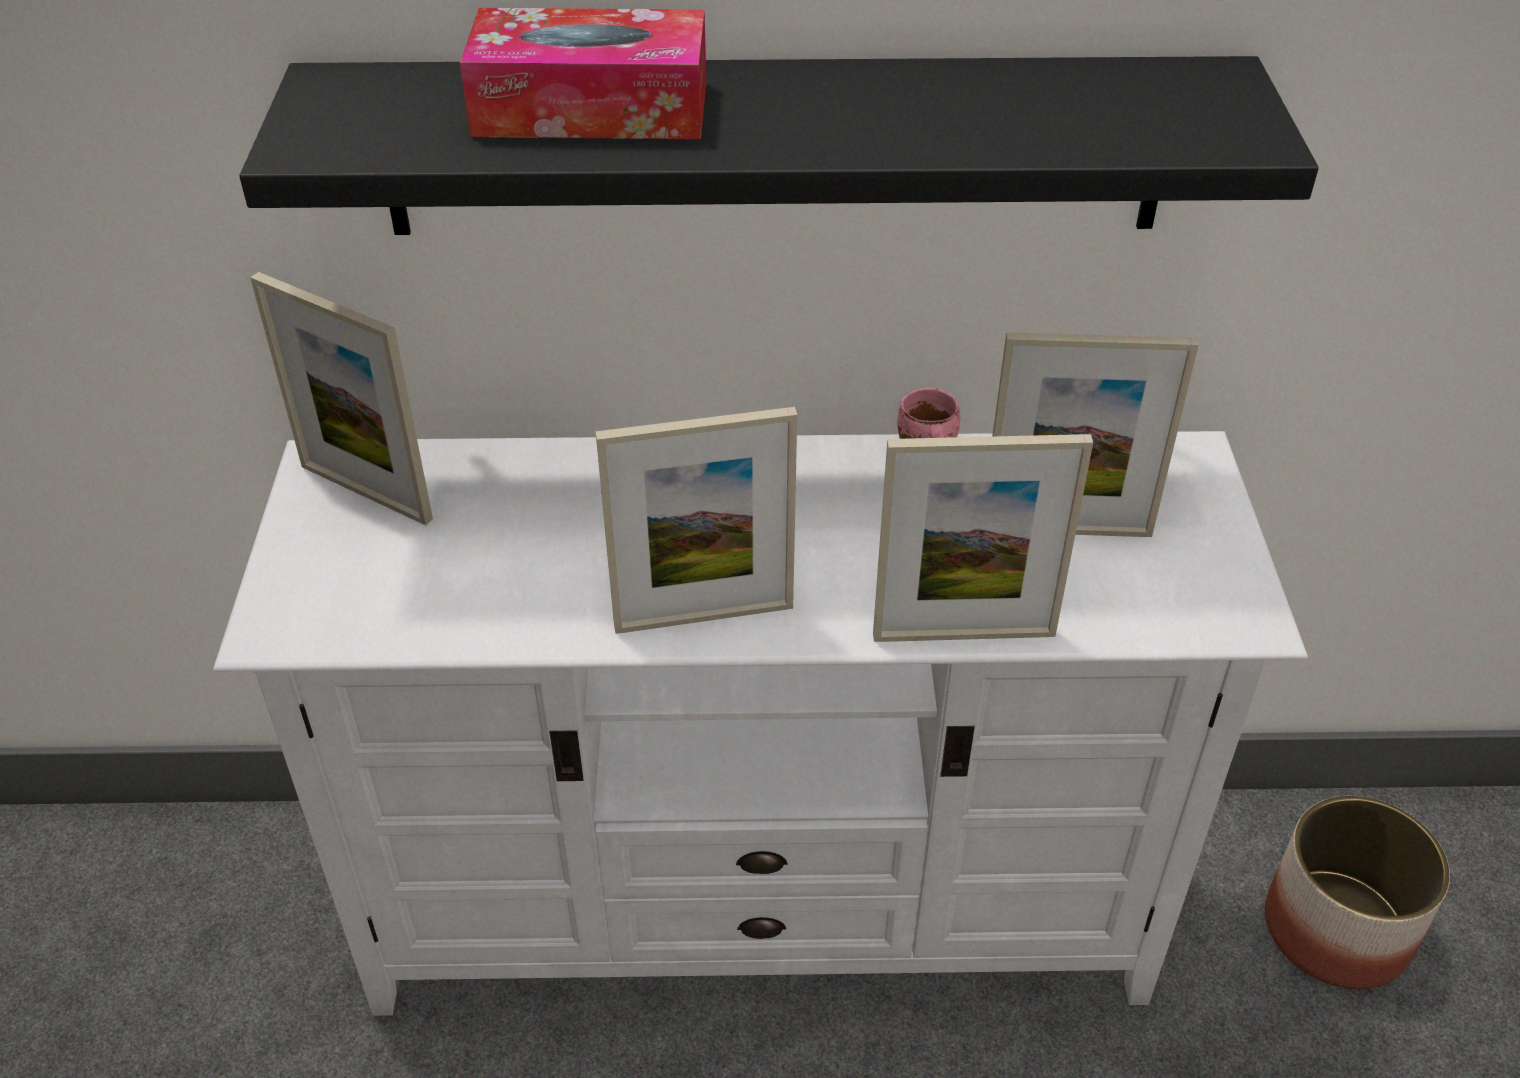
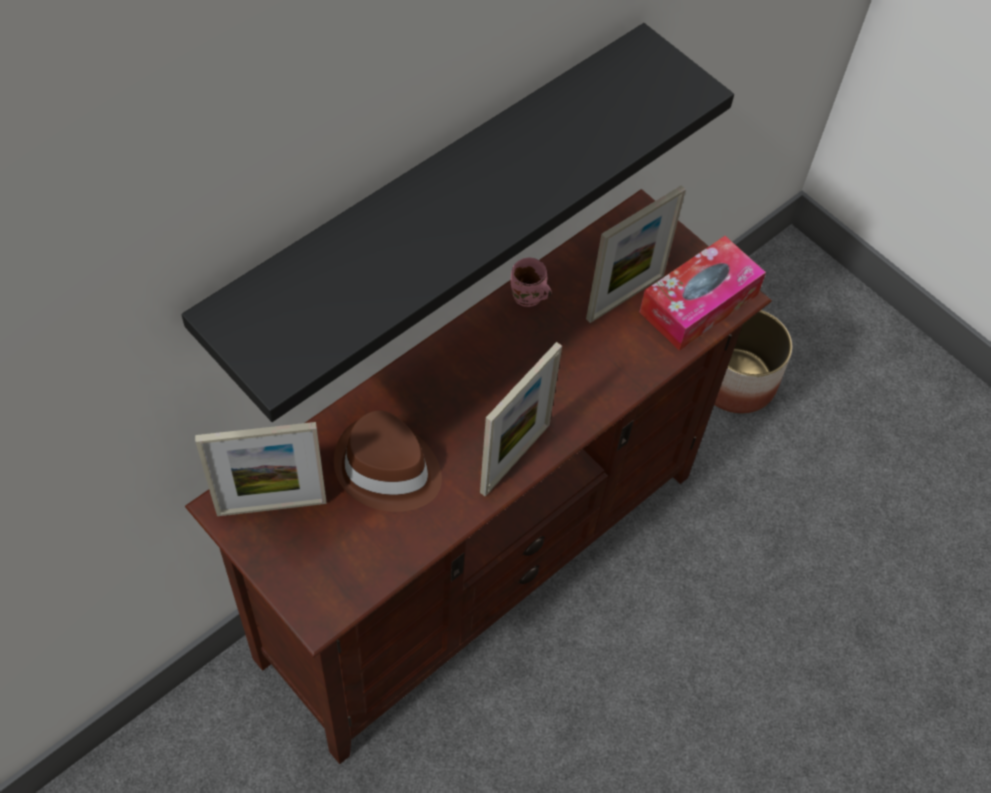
camera: 45 degrees left, 15 degrees up
(536, 534) = (387, 469): none -> brown hat
(591, 108) = (387, 250): tissue box -> tissue box (699, 303)
(762, 910) = (479, 561): white tv stand -> brown tv stand
(964, 635) = (633, 387): picture frame -> none

